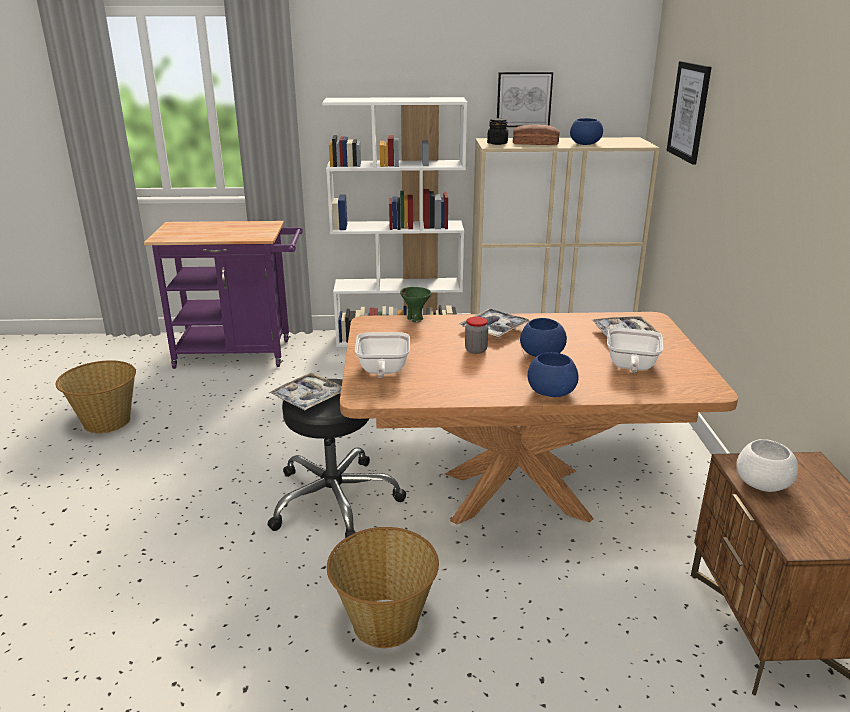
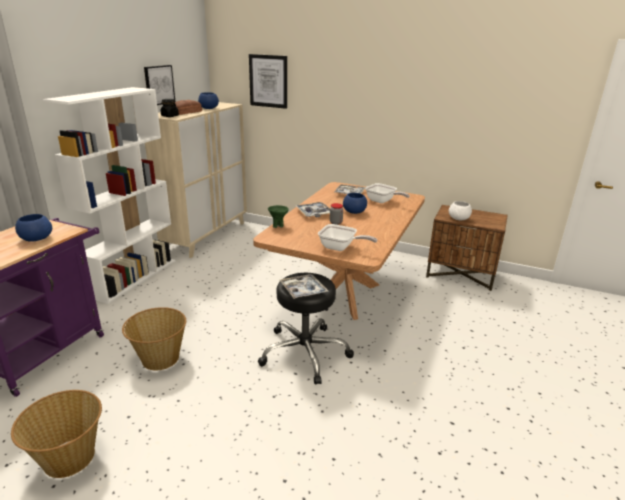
camera: 65 degrees left, 0 degrees up
(384, 621) = (420, 362): basket -> basket (159, 358)
(551, 392) = (395, 220): blue bowl -> blue bowl (36, 239)

